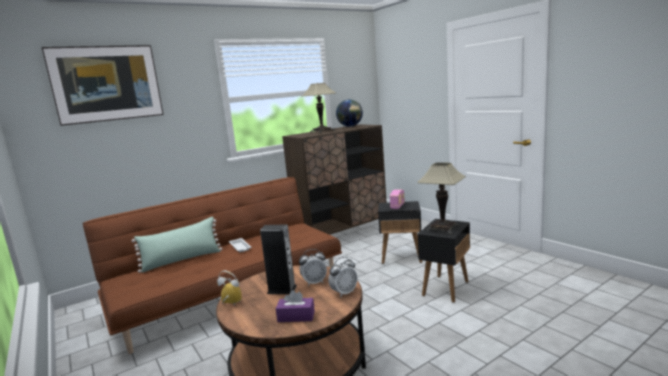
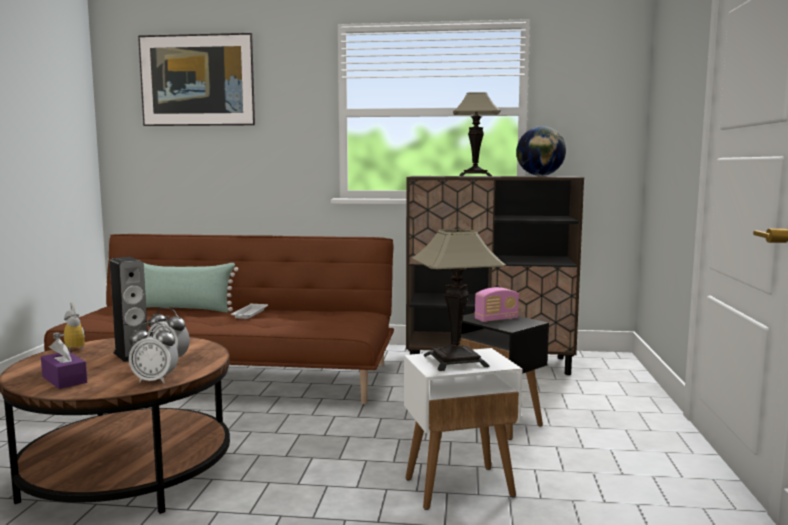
camera: 40 degrees right, 5 degrees down
(445, 288) = (460, 487): black side table -> white side table

